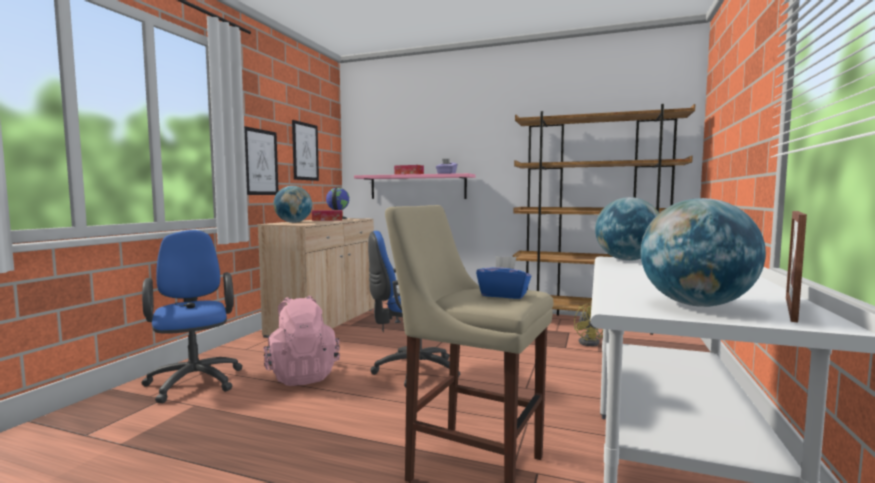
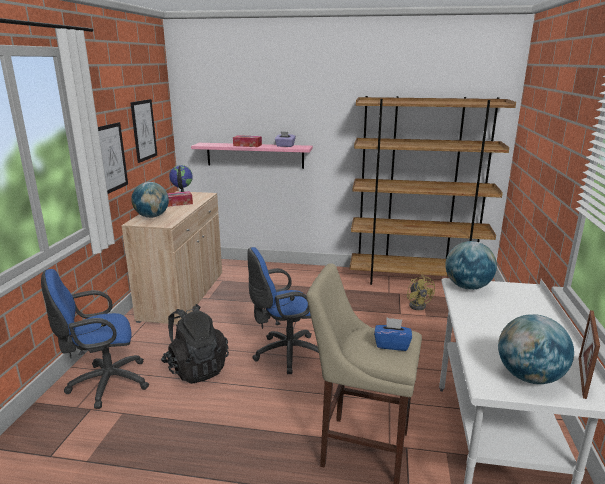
camera: 10 degrees left, 15 degrees up
(195, 380) = (104, 384): blue office chair -> blue office chair turned 75 degrees counterclockwise
(302, 375) = (196, 369): pink backpack -> black backpack

